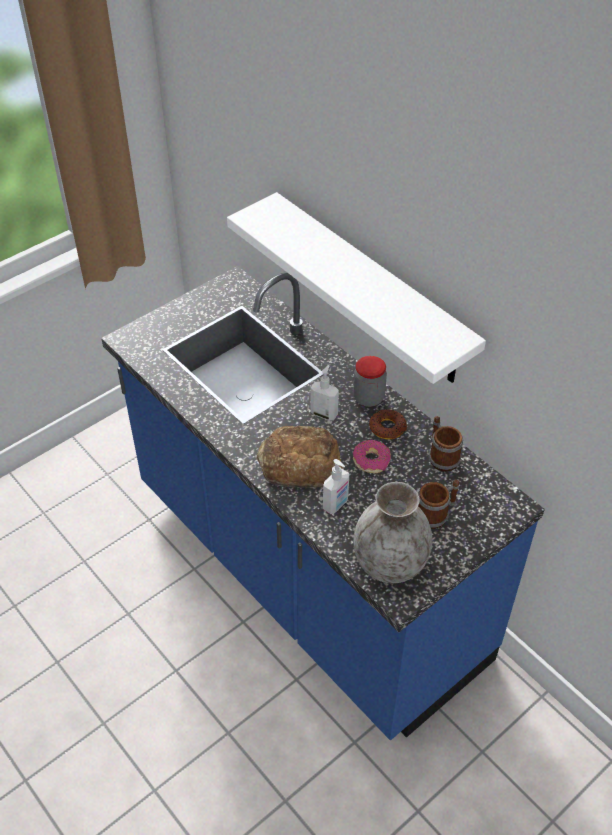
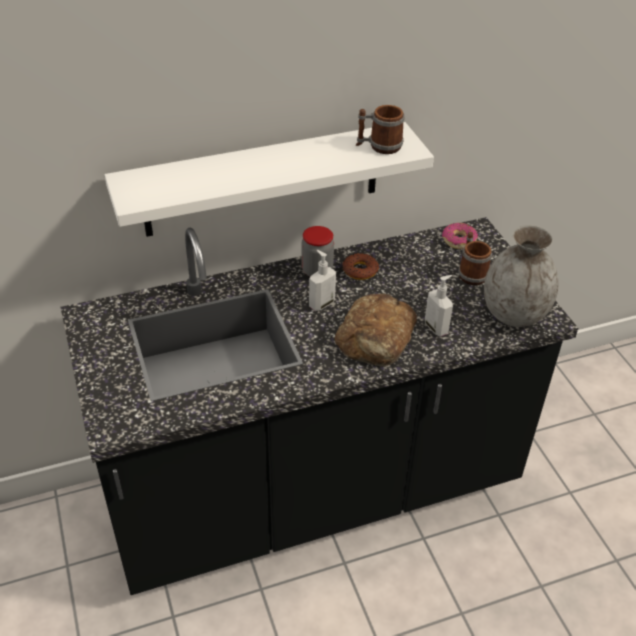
camera: 70 degrees left, 5 degrees down
(305, 574) = (313, 493): blue counter -> black counter
(371, 460) = (394, 291): donut -> donut (459, 241)
(441, 456) = (408, 250): mug -> mug (379, 146)

